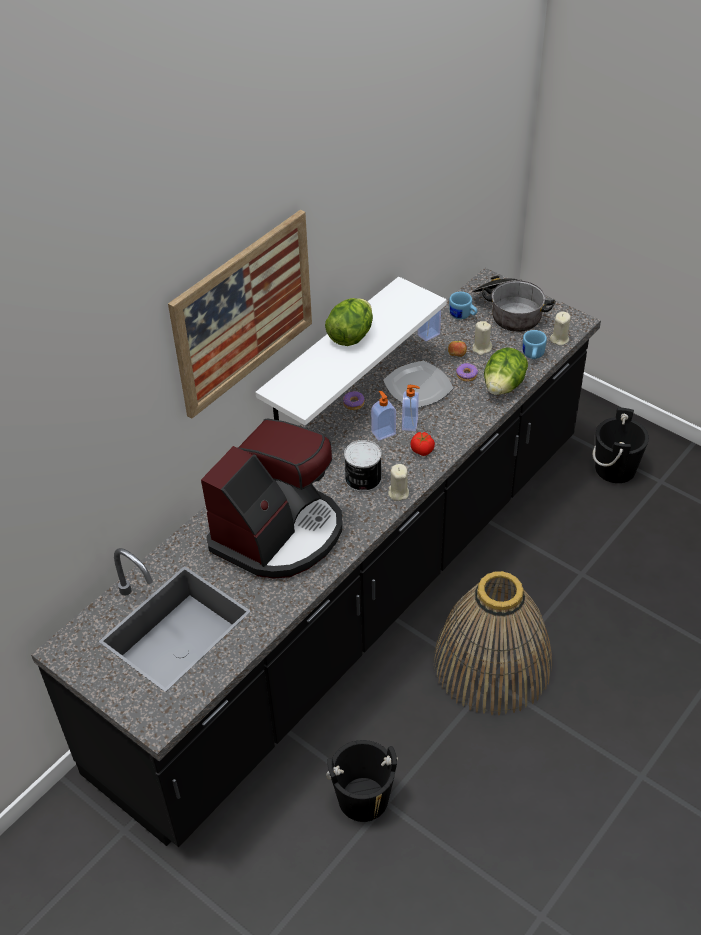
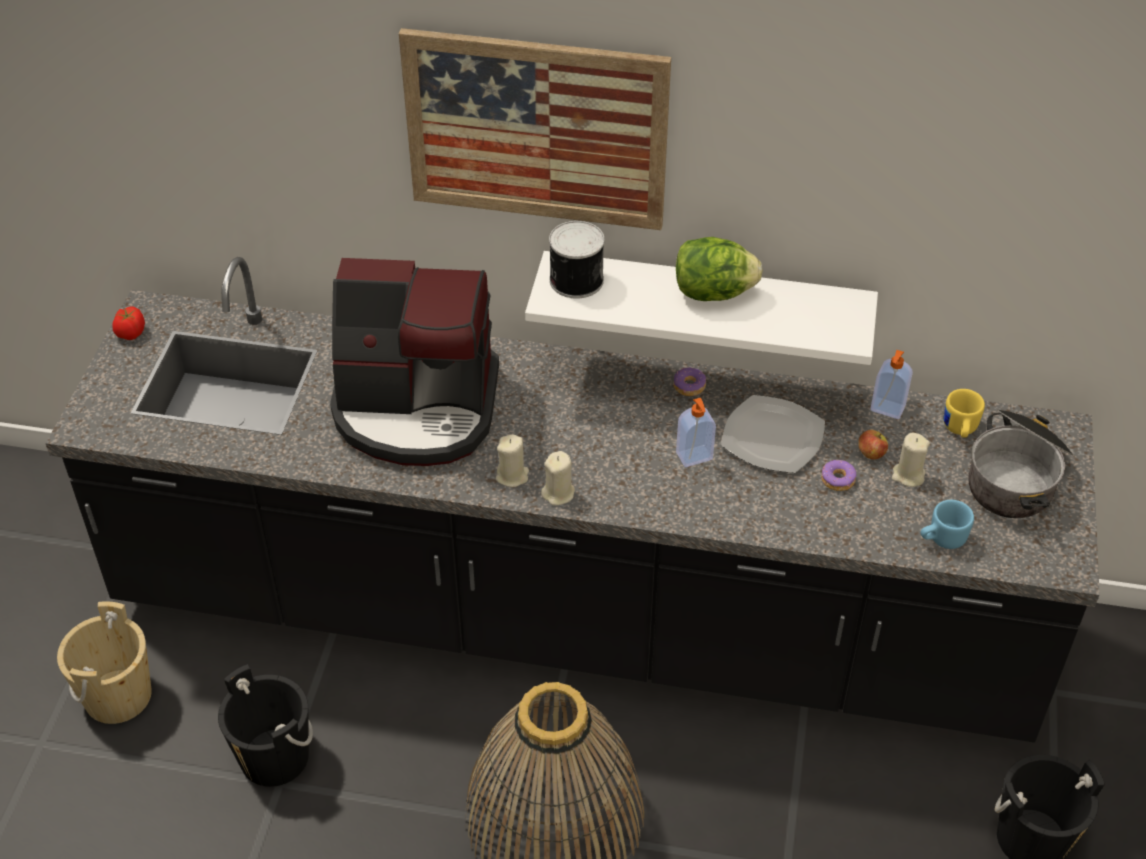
camera: 60 degrees right, 0 degrees up
(252, 881) = (118, 695): none -> beige bucket
(362, 479) = (558, 449): can -> can (575, 280)
(383, 432) = (657, 436): soap dispenser -> none
(422, 451) = (652, 488): tomato -> tomato (130, 333)
(463, 316) = (959, 430): blue mug -> yellow mug
(503, 386) = (848, 528): lettuce -> none
(559, 339) = (1007, 558): beige candle -> beige candle (512, 476)

